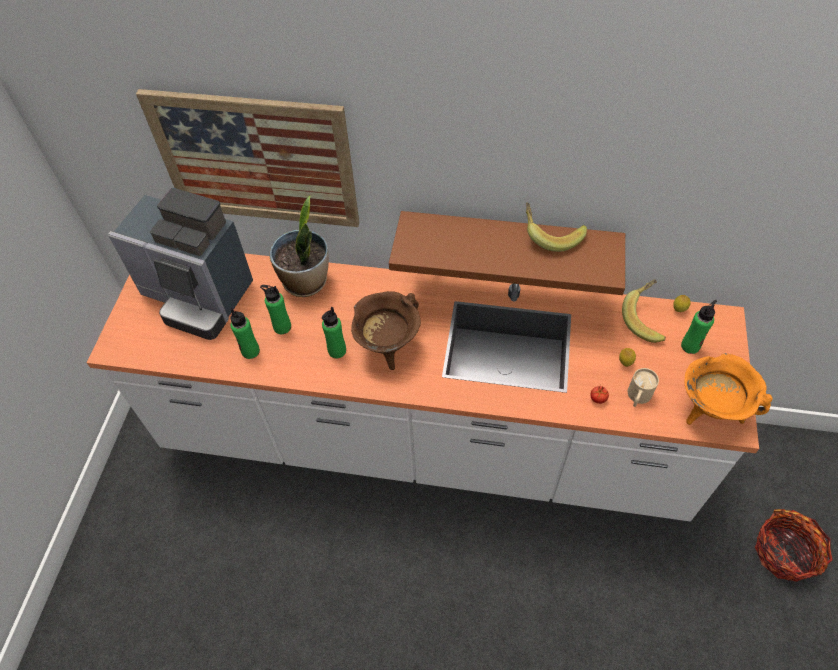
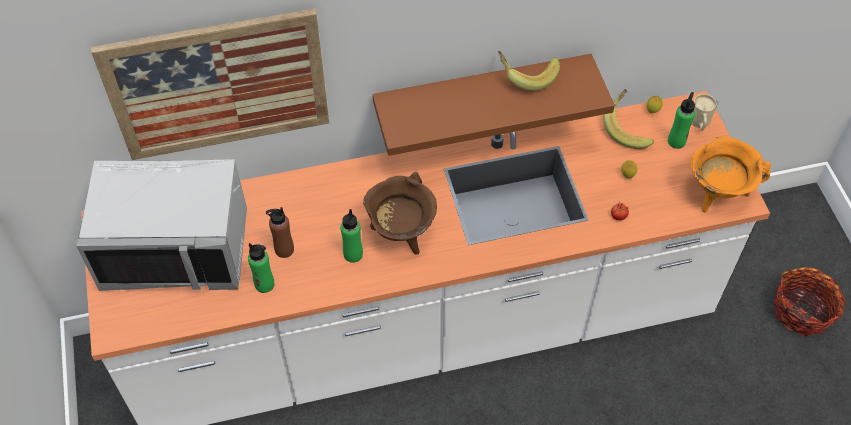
camera: 25 degrees left, 0 degrees up
(198, 296) = (176, 248): coffee machine -> grey microwave
(282, 327) = (284, 249): green bottle -> brown bottle
(306, 282) = (284, 196): potted plant -> none
(637, 397) = (652, 203): beige mug -> beige mug (699, 123)

